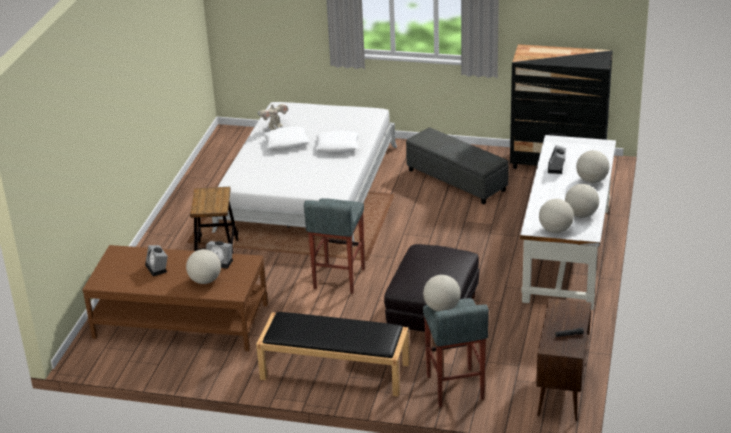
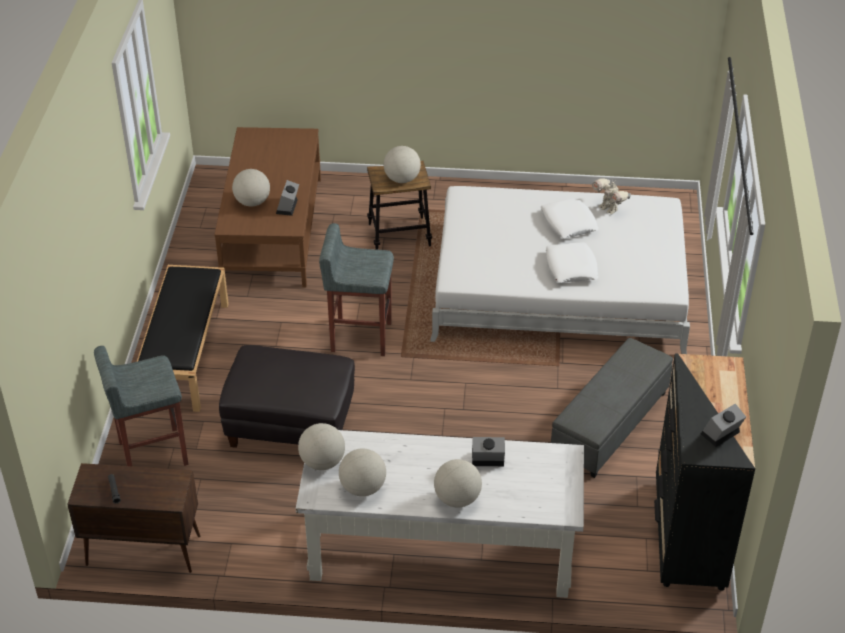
camera: 80 degrees right, 10 degrees up
(157, 268) = (274, 167): alarm clock -> alarm clock (720, 435)
(442, 308) = (157, 369): globe -> globe (402, 179)

